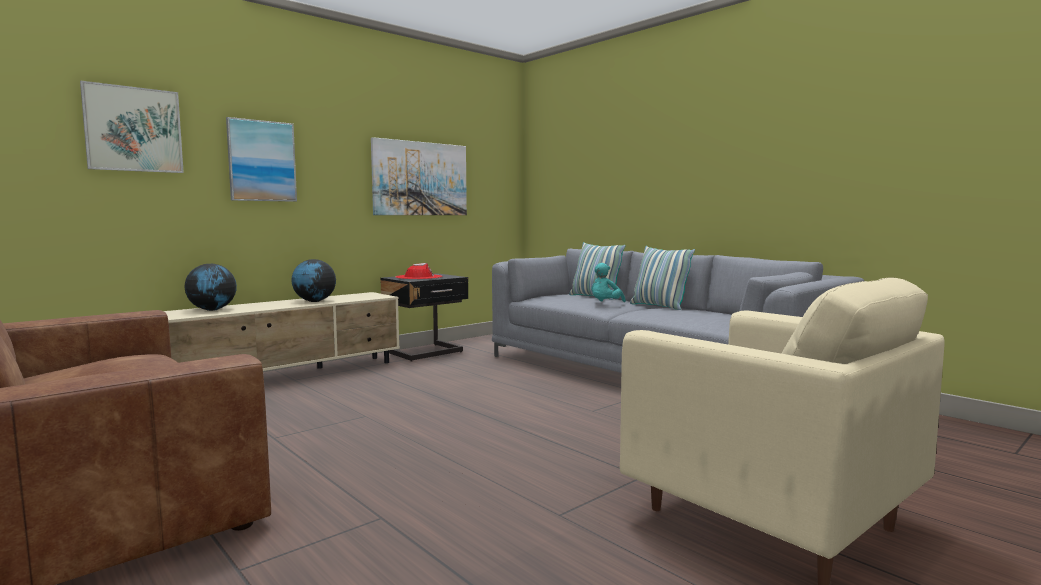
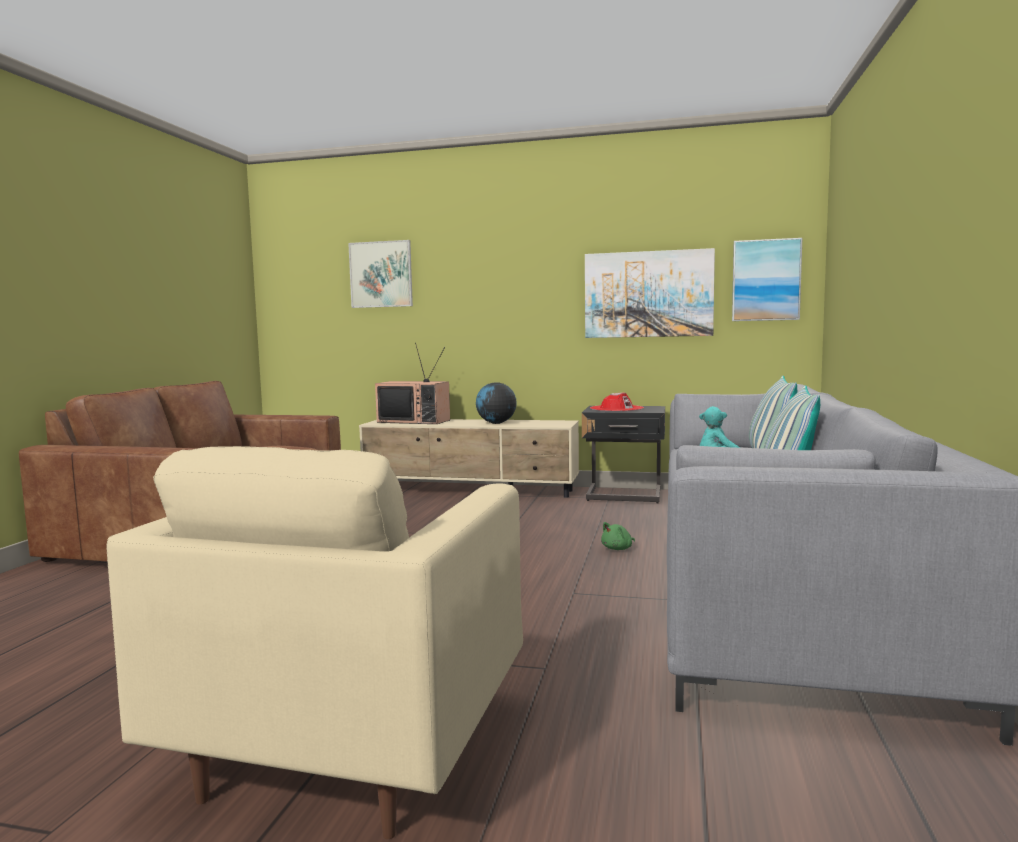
camera: 55 degrees right, 0 degrees up
(212, 309) = (415, 421): globe -> television
(261, 161) = (474, 290): picture -> picture (766, 280)
(531, 382) = (618, 549): none -> green plush toy

